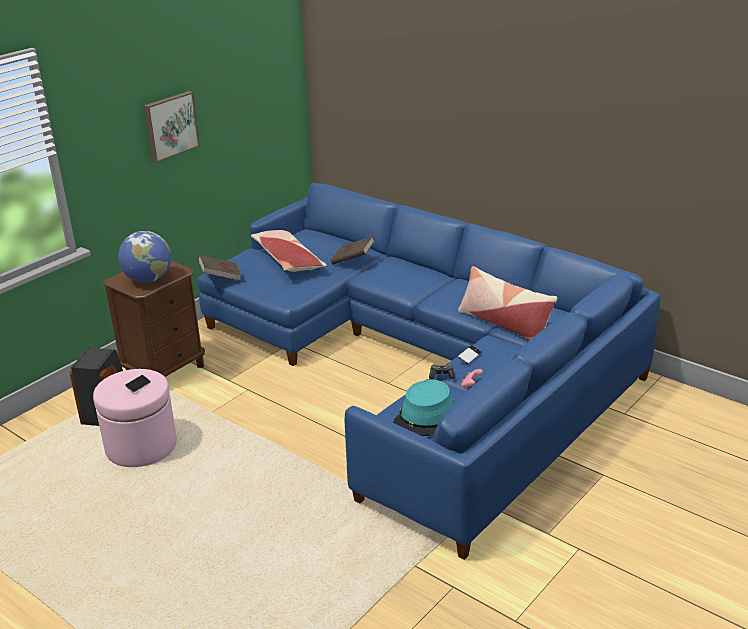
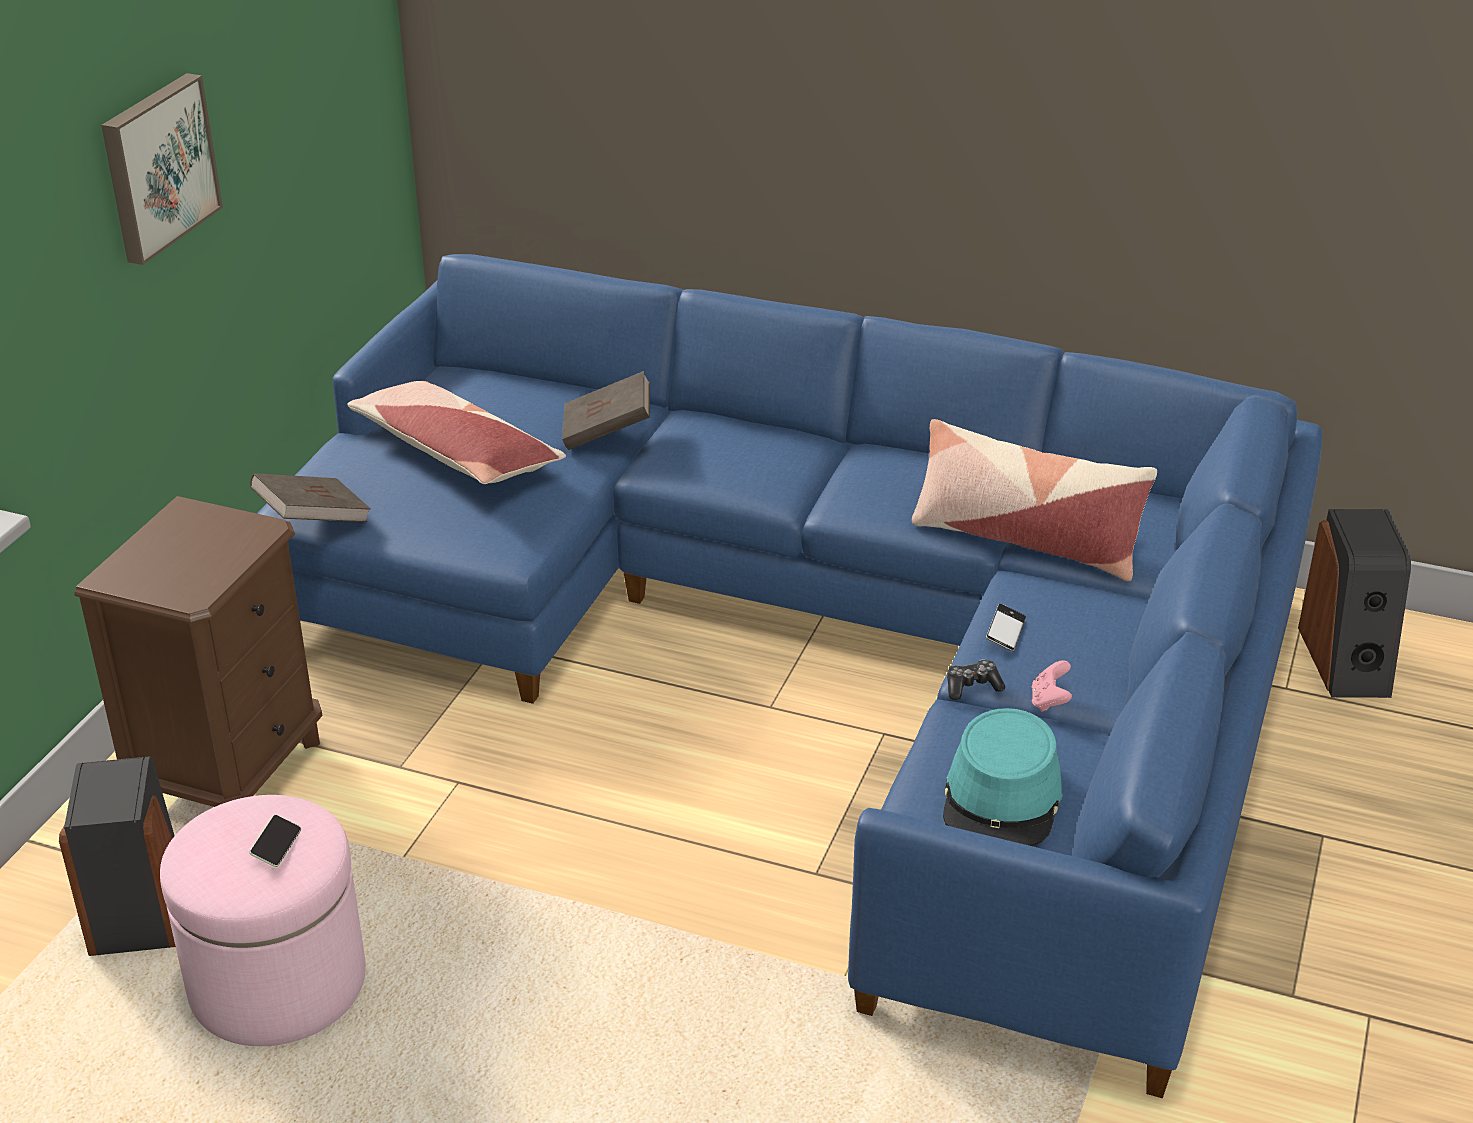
camera: 20 degrees left, 5 degrees up
(148, 280) = (195, 566): globe -> none
(661, 407) = (1346, 660): none -> speaker

